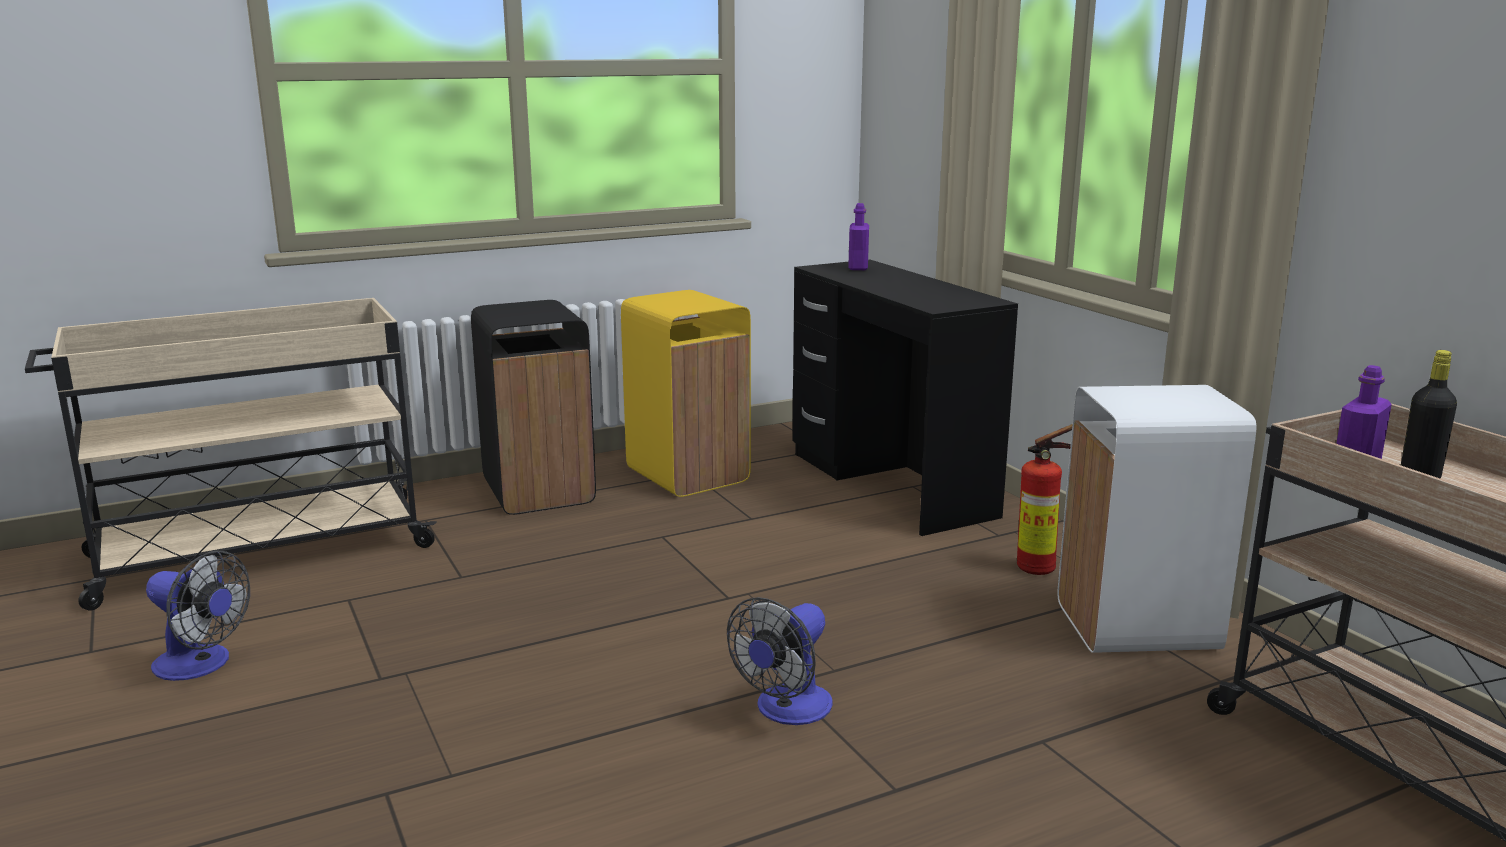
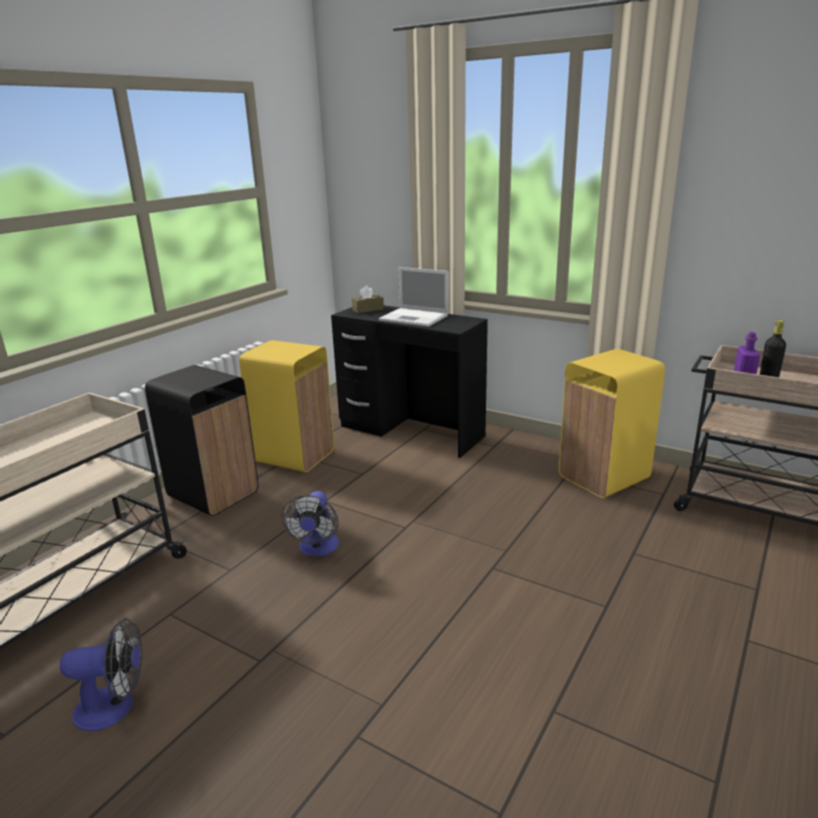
camera: 30 degrees left, 5 degrees up
(786, 711) = (510, 584): fan -> fan (317, 549)
(858, 267) = (368, 309): purple bottle -> brown tissue box
(906, 286) = (415, 318): none -> laptop
(1042, 569) = (533, 459): fire extinguisher -> none
(1138, 627) = (604, 477): white trash can -> yellow trash can

